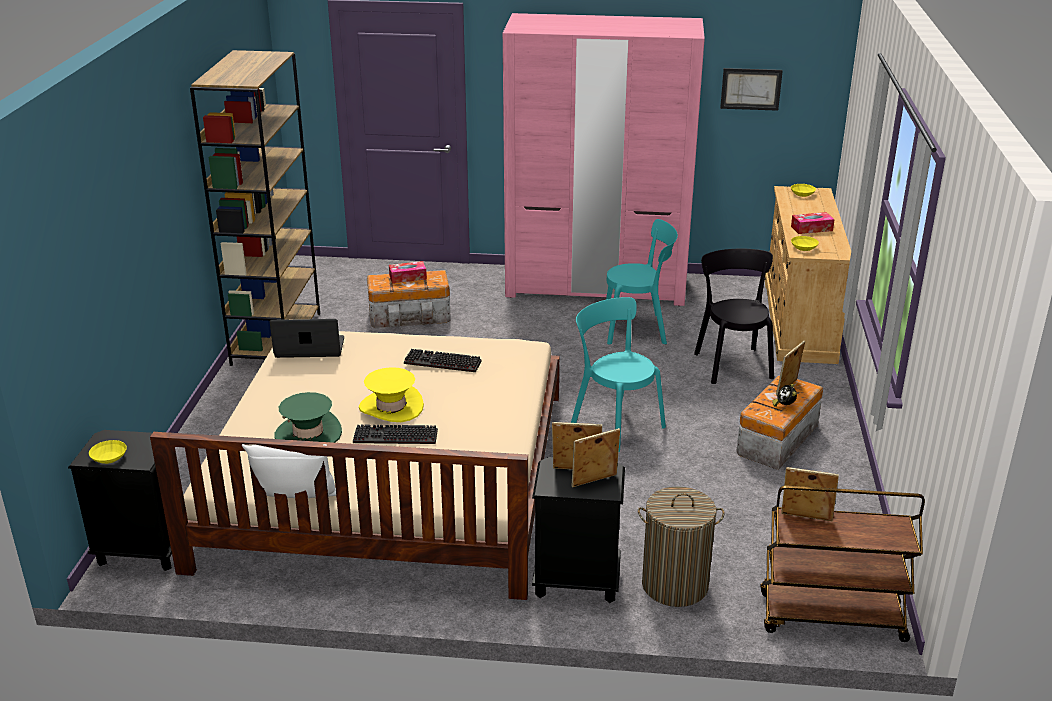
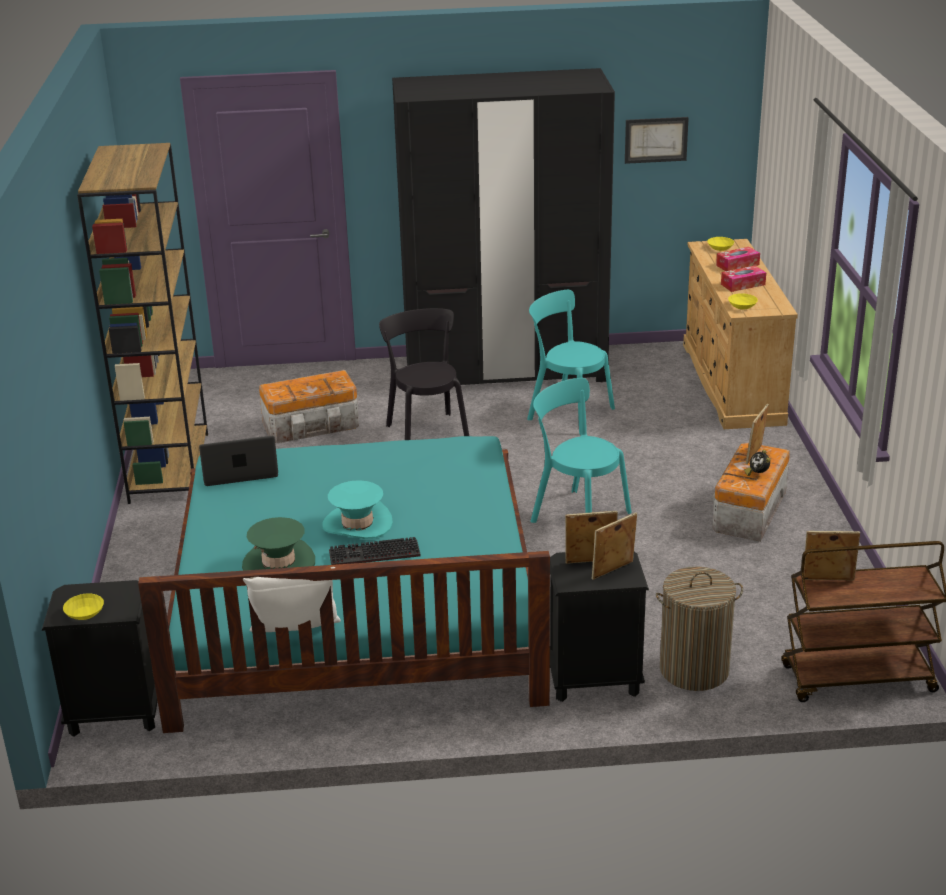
camera: 10 degrees left, 0 degrees up
(388, 476) = (355, 600): beige bed -> turquoise bed
(391, 407) = (357, 524): yellow hat -> turquoise hat
(408, 277) = (306, 382): tissue box -> tissue box (737, 265)
(441, 363) = (392, 471): keyboard -> none
(596, 285) = (505, 369): pink wardrobe -> black wardrobe
(638, 329) = (567, 412): turquoise chair -> turquoise chair turned 135 degrees counterclockwise
(732, 364) = (678, 438): black chair -> black chair (426, 431)

